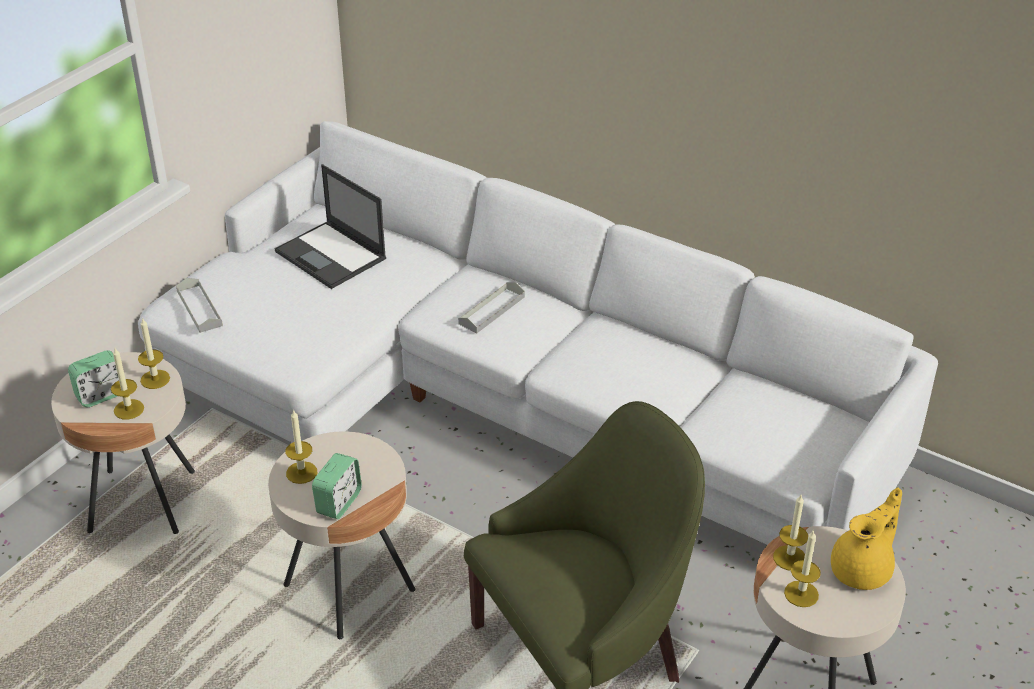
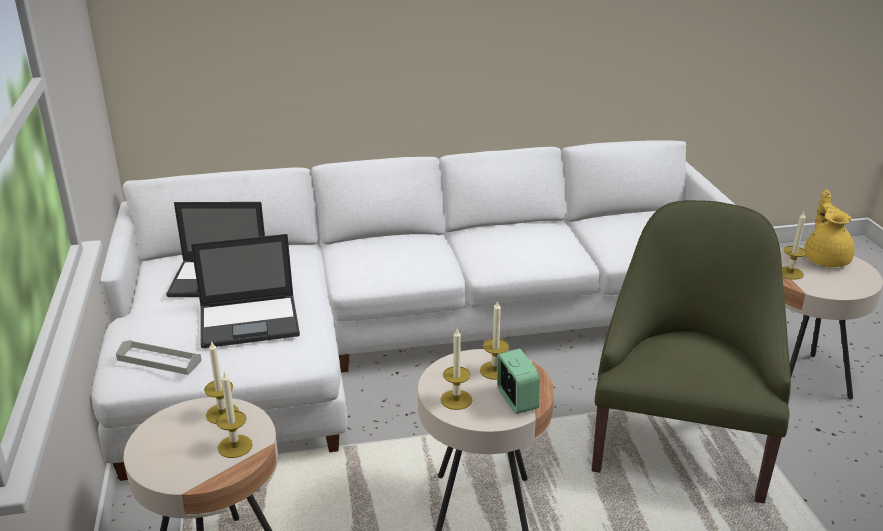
camera: 45 degrees left, 10 degrees down
(101, 395) = (189, 452): alarm clock -> none
(296, 311) = (250, 321): none -> laptop
(492, 310) = (393, 256): grey tray -> none
(801, 594) = (826, 284): candle -> candle (495, 370)

